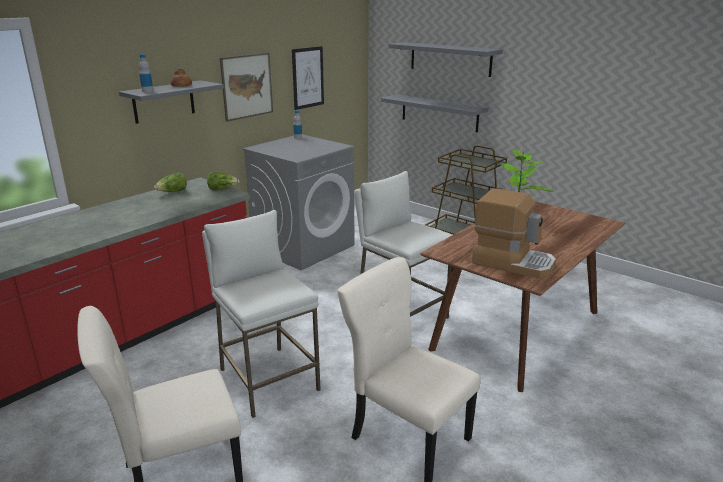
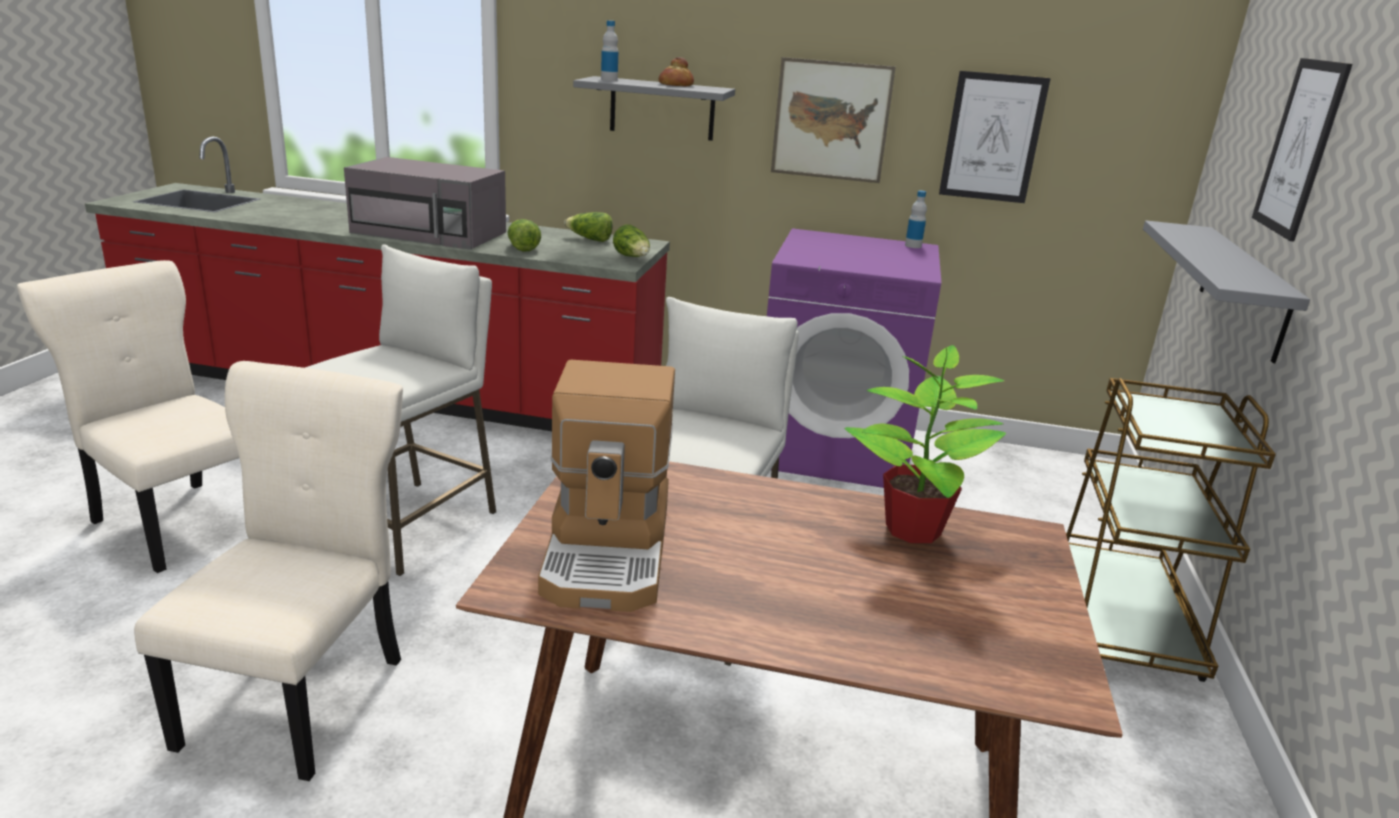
camera: 60 degrees right, 0 degrees up
(97, 227) = (431, 233): none -> grey microwave
(167, 209) = (522, 247): none -> lettuce
(304, 247) = (834, 448): grey washing machine -> purple washing machine
(450, 59) = (1299, 148): grey shelf -> picture

